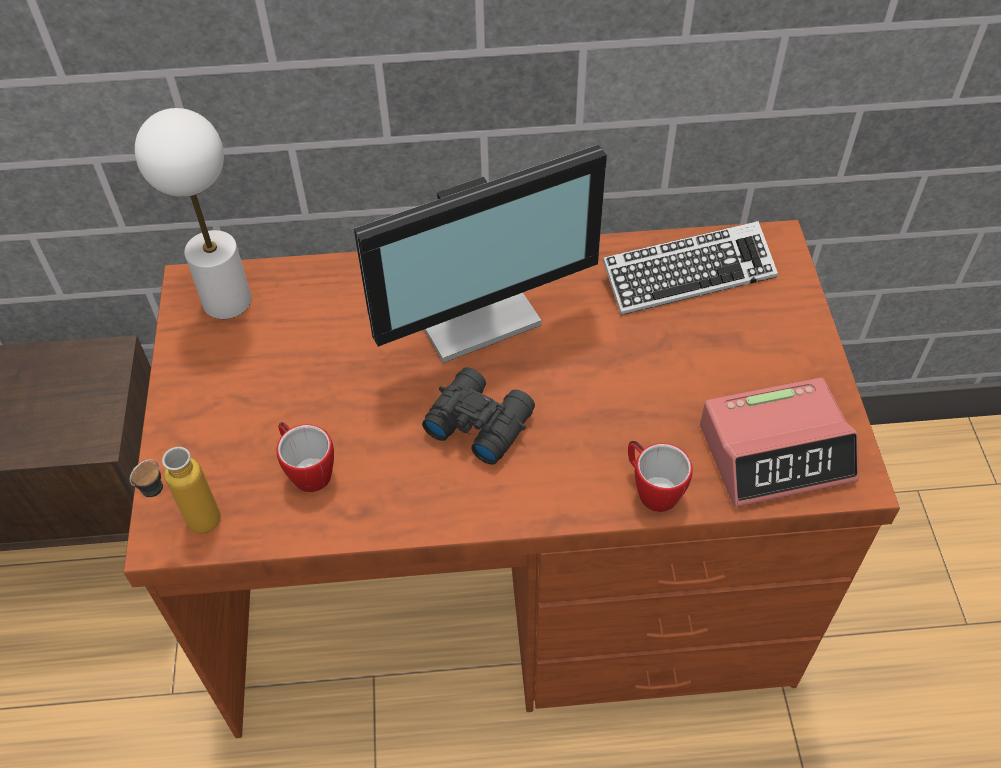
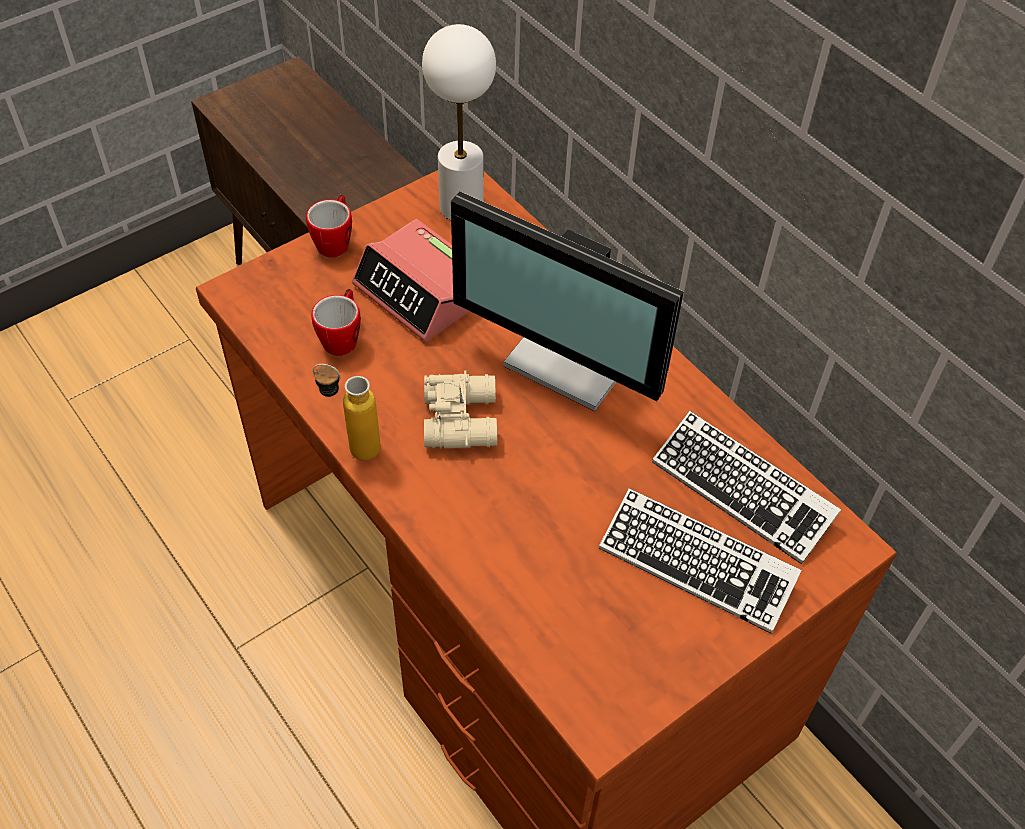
camera: 55 degrees right, 0 degrees up
(192, 529) = (250, 302): bottle -> bottle (352, 447)
(478, 421) = (462, 418): black binoculars -> beige binoculars
(651, 489) = (479, 570): mug -> mug (335, 241)
(738, 339) = (697, 565): none -> keyboard
(776, 452) = (586, 650): alarm clock -> alarm clock (422, 292)

